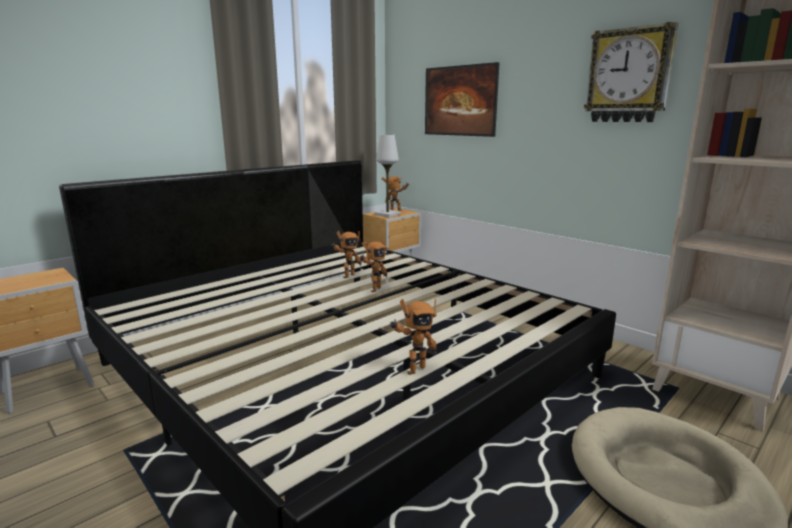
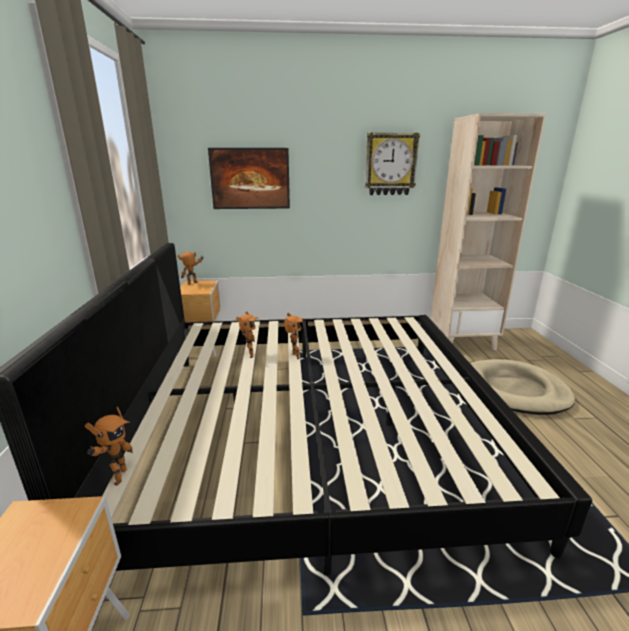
camera: 50 degrees left, 5 degrees up
(387, 214) = (198, 289): white table lamp -> none
(414, 369) = (439, 393): toy robot -> toy robot (117, 477)

